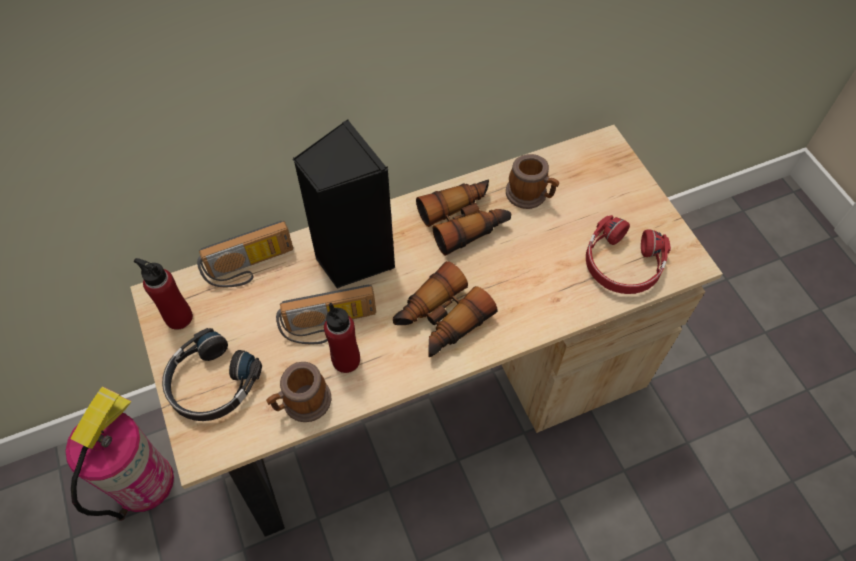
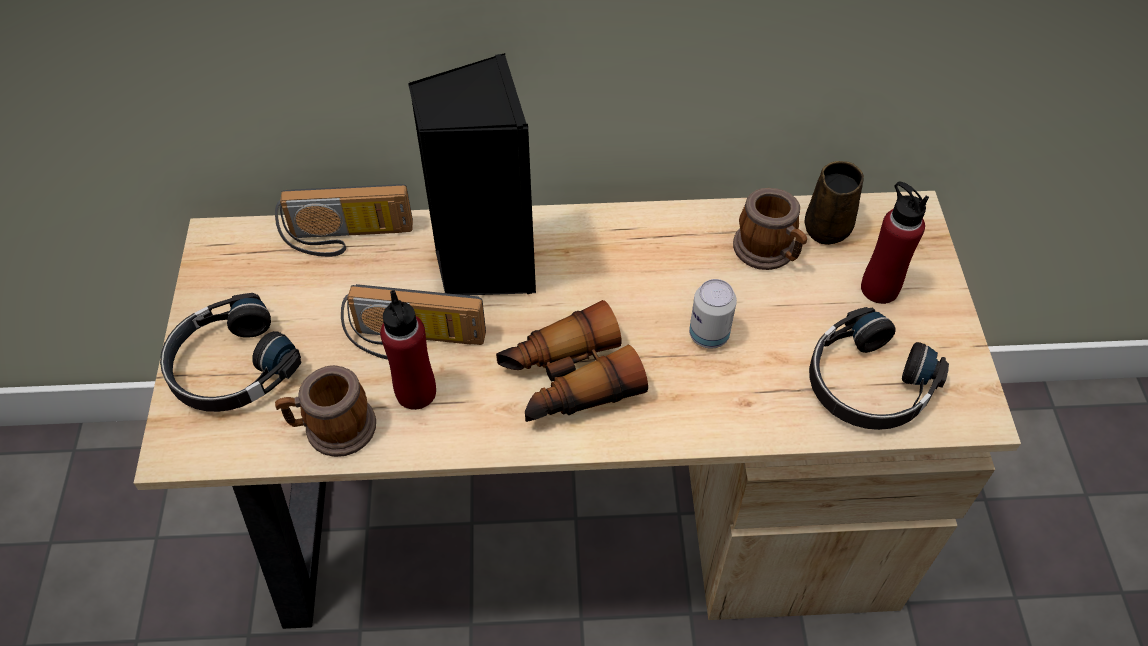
camera: 20 degrees right, 5 degrees down
(143, 482) = (163, 503): fire extinguisher -> none
(179, 317) = (230, 273): red bottle -> red bottle (879, 288)
(465, 221) = (659, 260): binoculars -> none
(516, 262) = (708, 335): none -> can
(560, 167) = (829, 227): none -> brown mug
(622, 264) = (867, 383): red headphones -> black headphones

